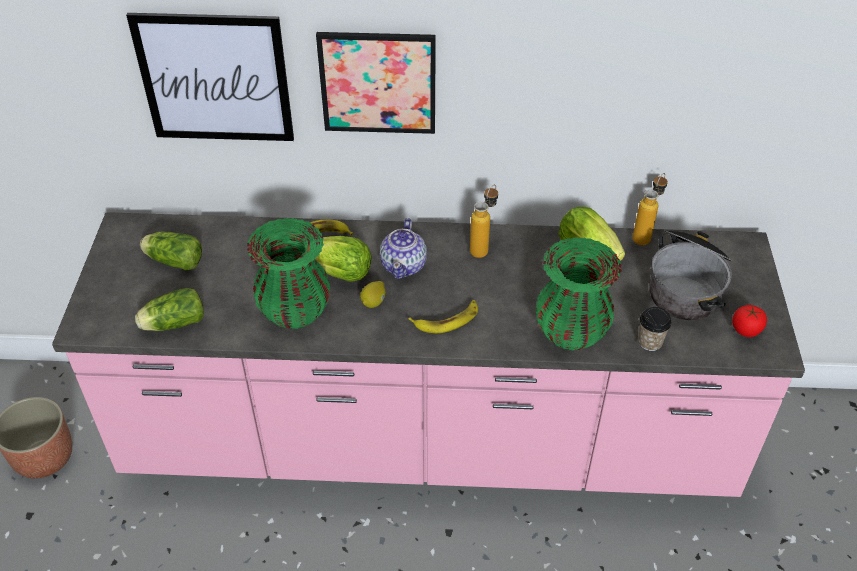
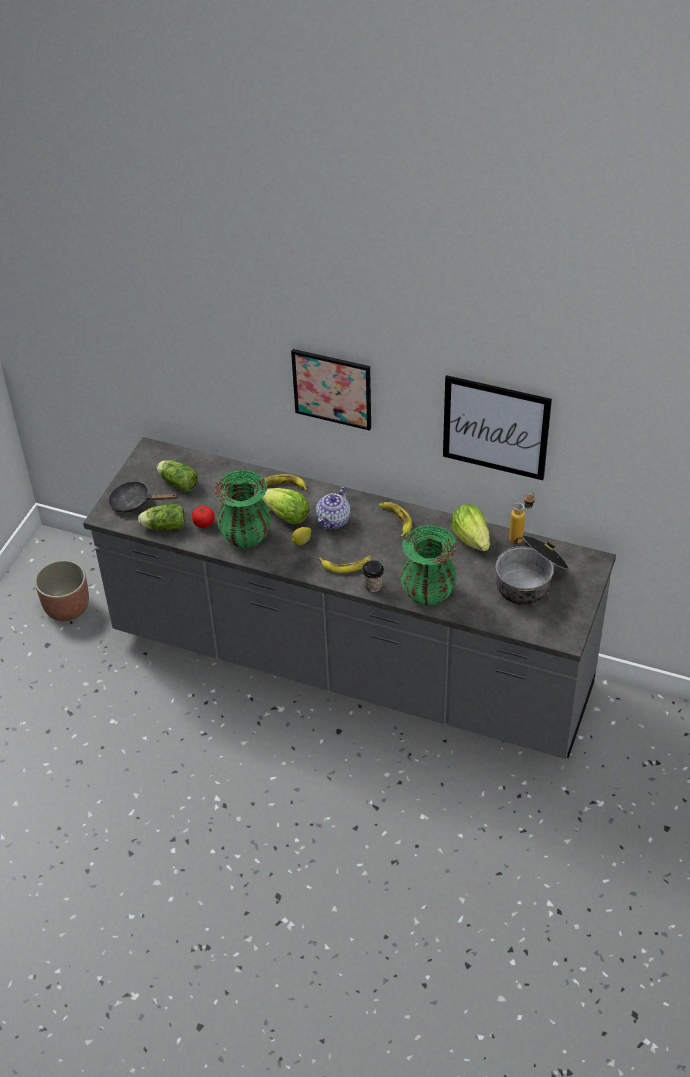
camera: 20 degrees right, 0 degrees up
(121, 299) = (135, 502): none -> black frying pan
(215, 78) = (225, 364): picture -> picture (495, 427)
(428, 442) = (349, 664): pink counter -> grey counter
(483, 247) = (396, 520): bottle -> banana
(650, 342) = (480, 612): cup -> cup (373, 585)
(746, 330) = (554, 620): tomato -> tomato (204, 523)

